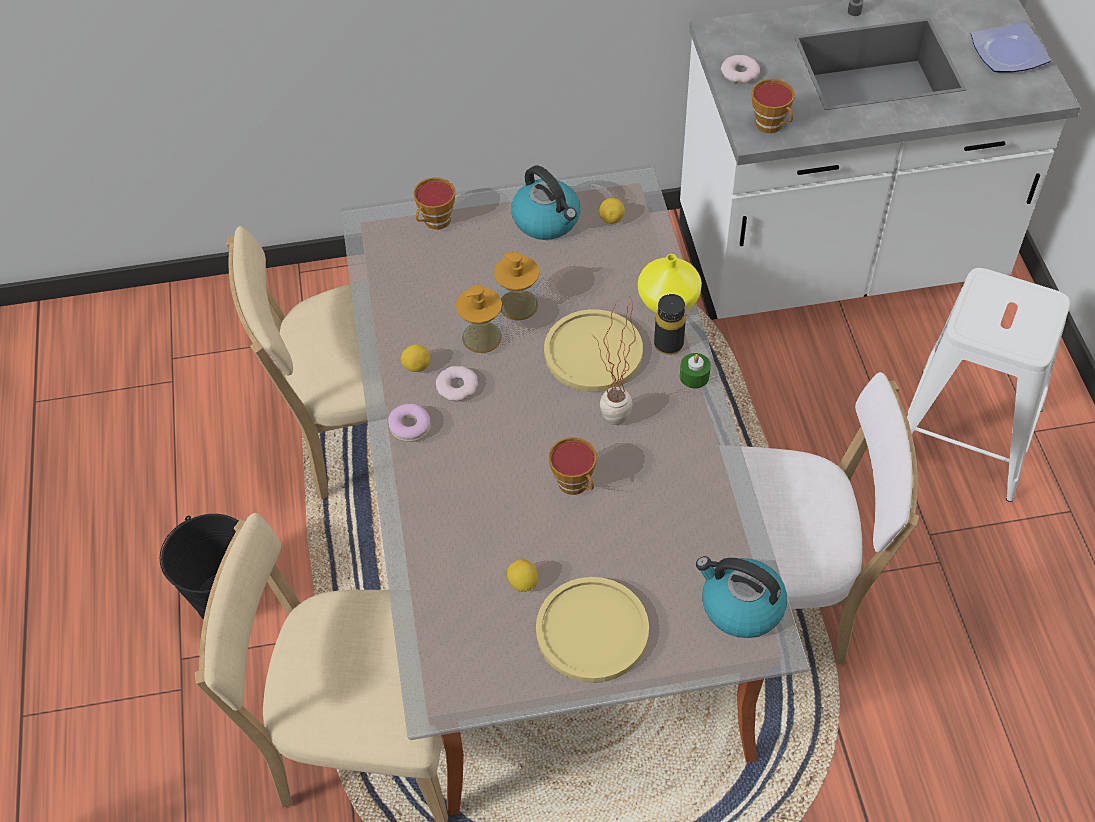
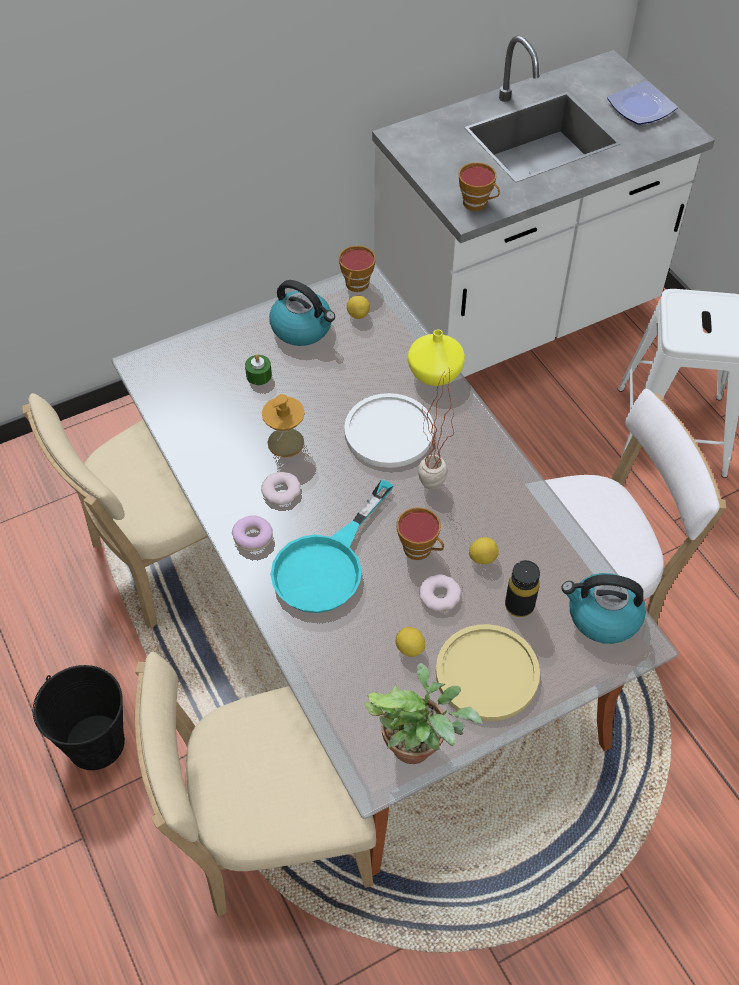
camera: 20 degrees left, 0 degrees up
(416, 366) = (237, 482): lemon -> lemon (482, 558)
(435, 222) = (203, 351): cup -> cup (356, 286)
(473, 474) = (327, 564): none -> turquoise frying pan
(491, 682) = (418, 745): none -> potted plant
(518, 305) = (307, 407): soap dispenser -> none
(593, 352) = (389, 432): yellow plate -> white plate
(668, 344) = (450, 410): black bottle -> black bottle (519, 605)
(694, 376) = (483, 431): green candle -> green candle (259, 375)
(740, 73) = (432, 166): donut -> donut (439, 595)

